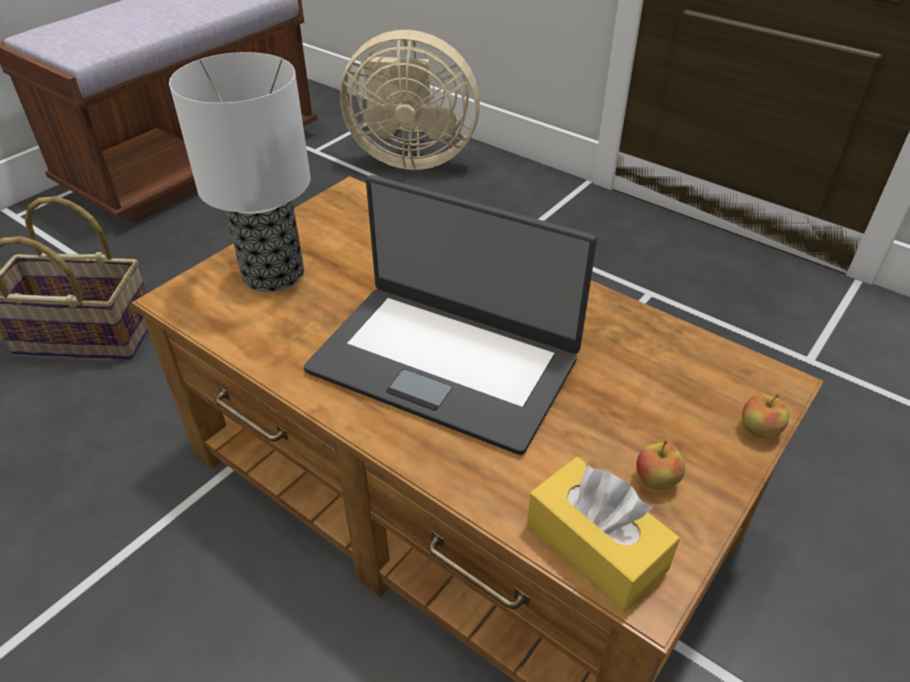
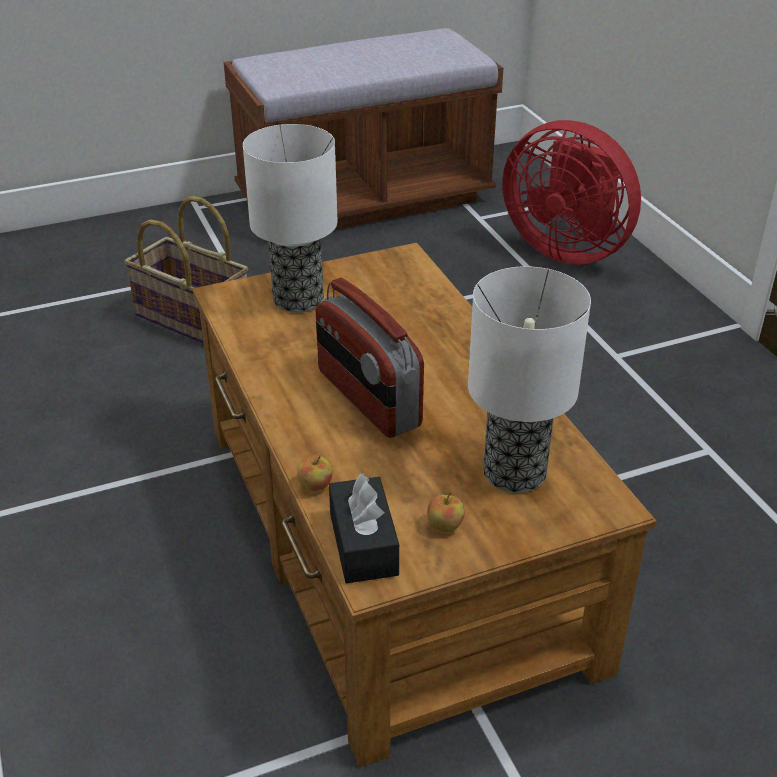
camera: 30 degrees right, 5 degrees down
(410, 157) = (567, 249): beige fan -> red fan
(445, 362) = (367, 399): laptop -> radio
(595, 547) = (363, 544): yellow tissue box -> black tissue box
(660, 384) = (513, 471): none -> table lamp
(759, 430) = (558, 528): apple -> apple (315, 485)

